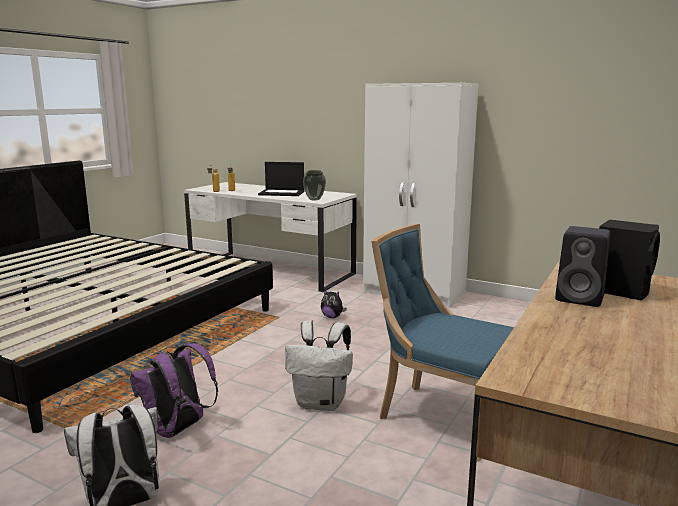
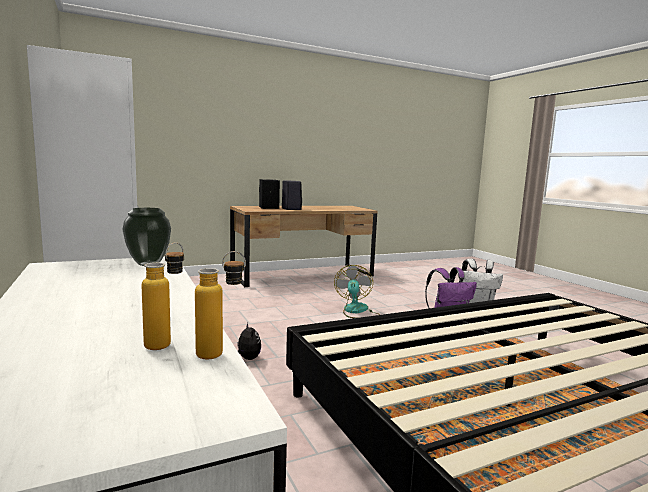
camera: 145 degrees left, 5 degrees down
(282, 193) = (111, 294): laptop -> none
(321, 403) = (356, 311): white backpack -> fan
(440, 415) = (308, 294): blue chair -> none

